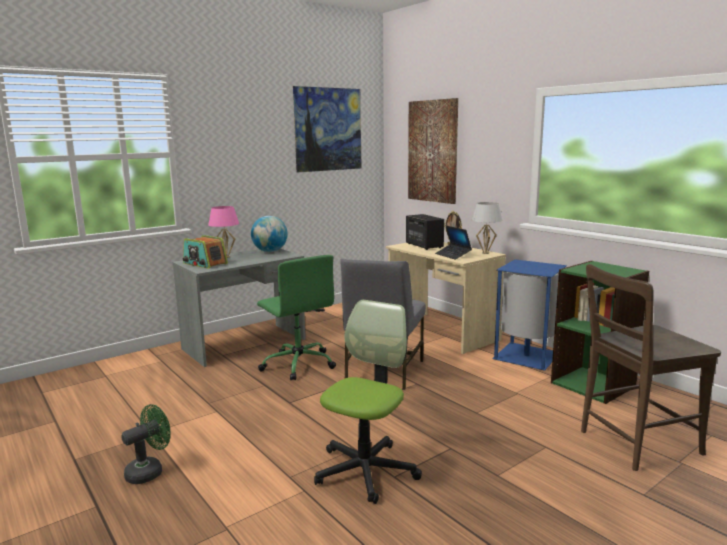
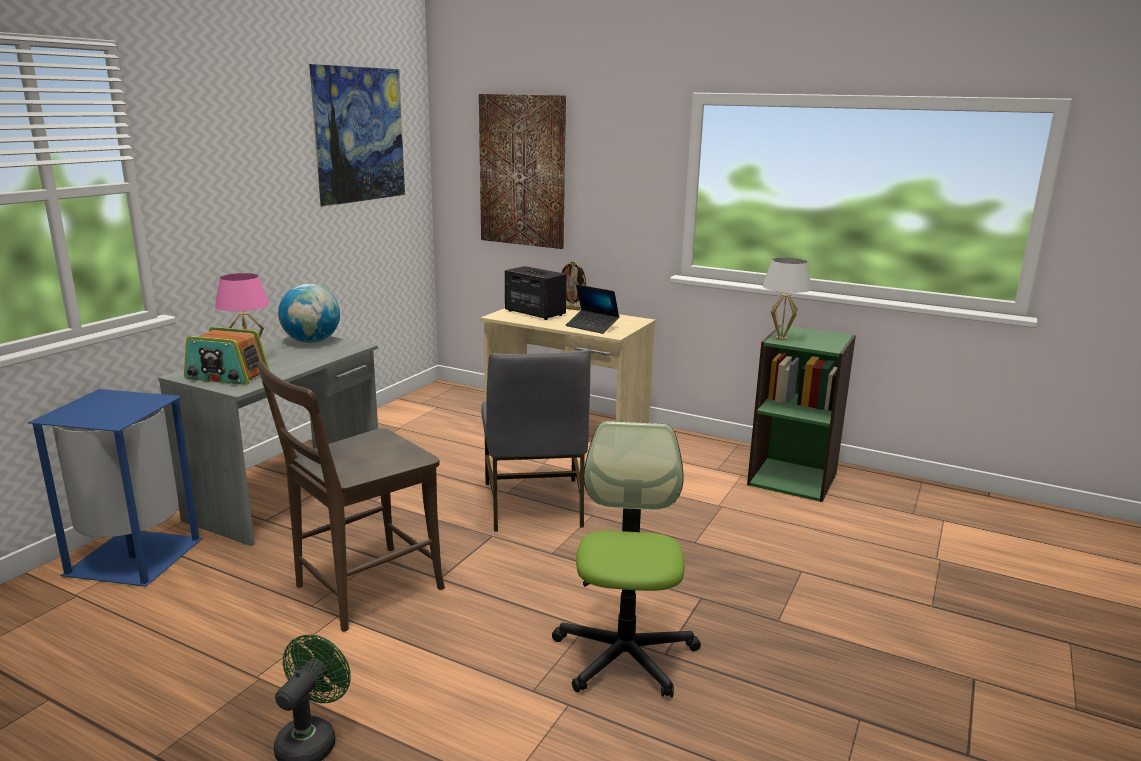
camera: 25 degrees left, 5 degrees up
(298, 364) = (402, 514): green office chair -> none
(485, 253) = (628, 319): white table lamp -> white table lamp (781, 338)
(527, 356) = (695, 453): blue trash can -> blue trash can (135, 558)
(634, 443) = (883, 546): brown chair -> brown chair (361, 590)

